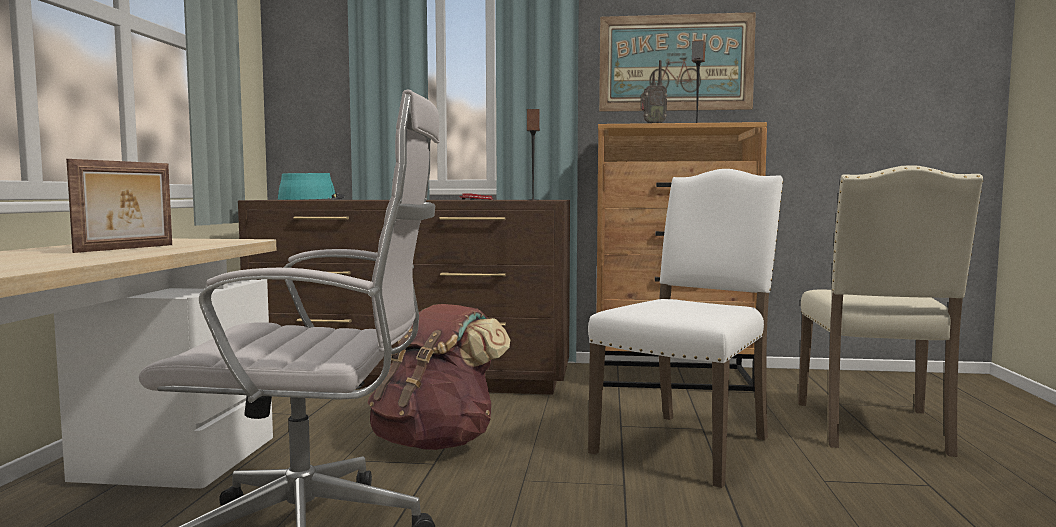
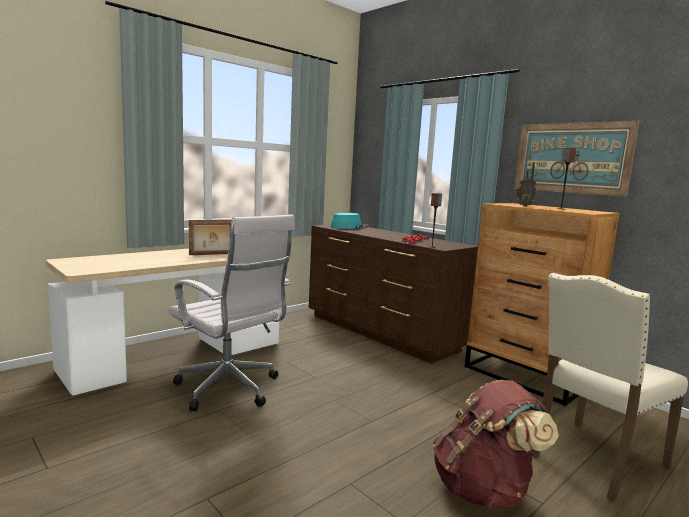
camera: 40 degrees right, 5 degrees up
(436, 442) = (333, 368): brown backpack -> brown backpack (484, 489)
(687, 445) = (445, 417): white chair -> none

